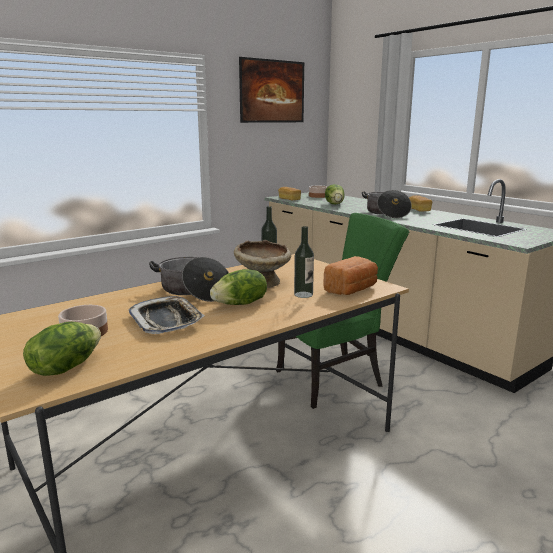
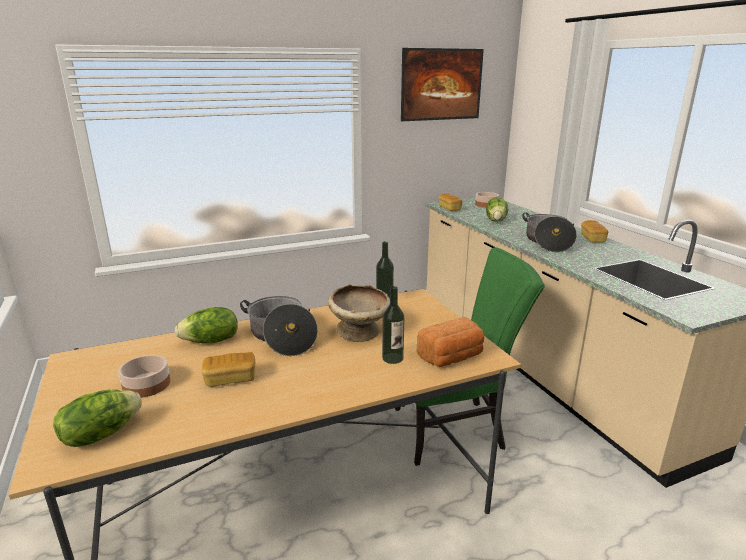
camera: 15 degrees right, 5 degrees up
(166, 320) = (230, 379): tray -> bread
(241, 304) = (318, 364): lettuce -> lettuce (211, 341)

